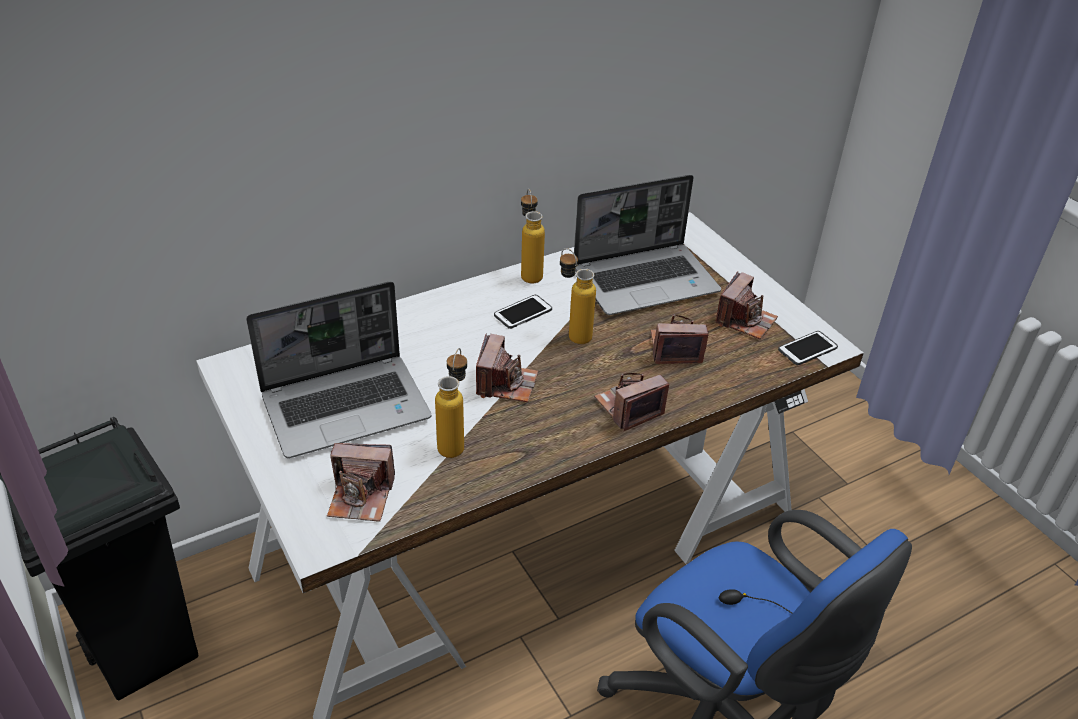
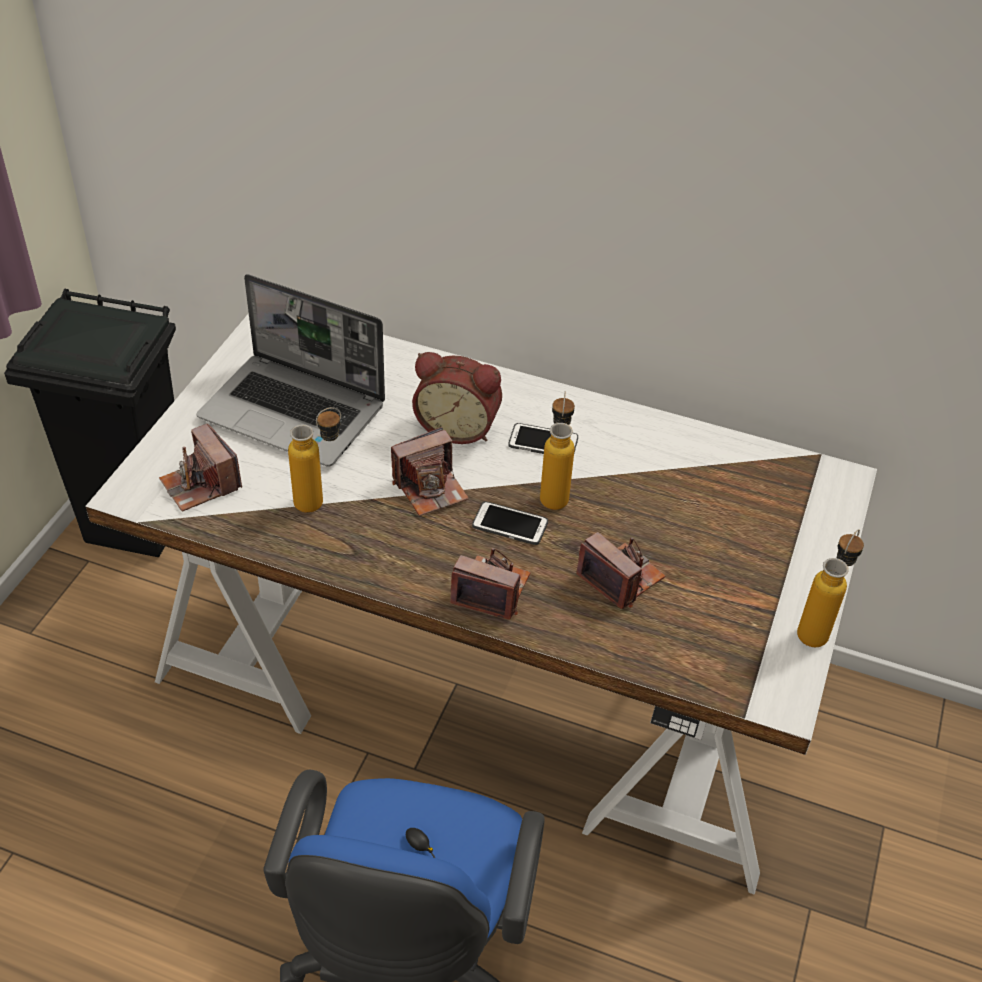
camera: 50 degrees right, 5 degrees up
(463, 339) = (458, 427): none -> alarm clock
(529, 272) = (609, 412): bottle -> bottle (818, 628)
(646, 280) = (706, 499): laptop -> none
(745, 320) = (738, 609): camera -> none
(807, 349) = (753, 686): phone -> phone (510, 524)

